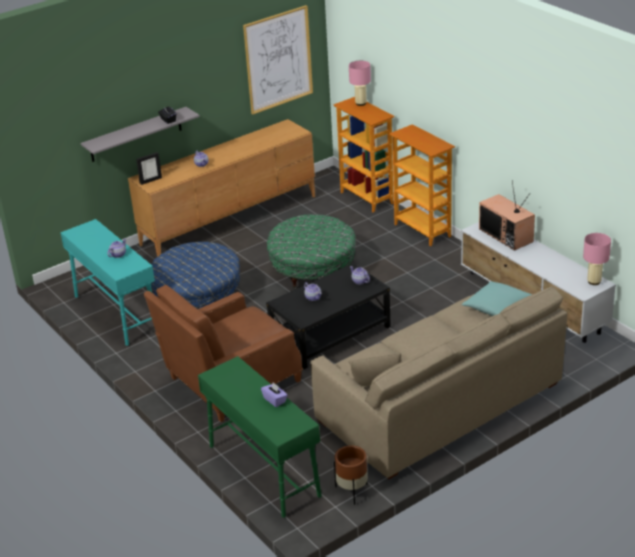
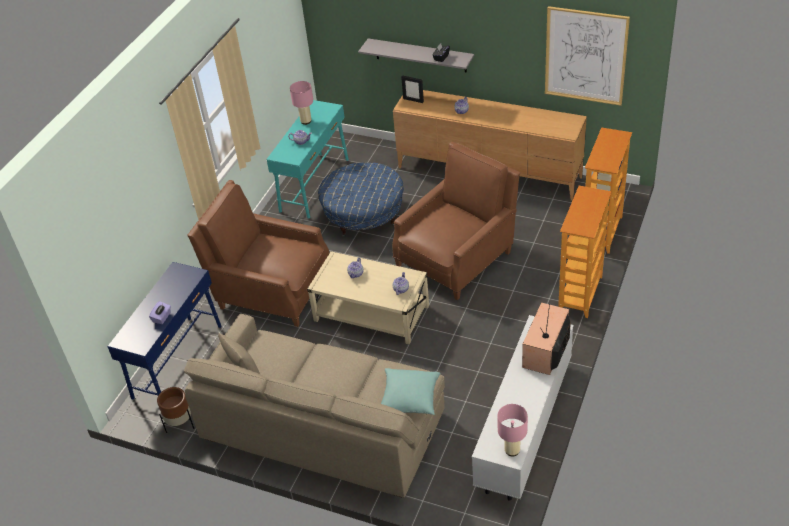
camera: 60 degrees right, 10 degrees up
(264, 470) = (178, 361): green console table -> blue console table
(313, 270) = (456, 257): green ottoman -> brown armchair
(330, 335) = (371, 313): black coffee table -> beige coffee table
(360, 103) = (620, 142): pink table lamp -> pink table lamp (306, 121)

